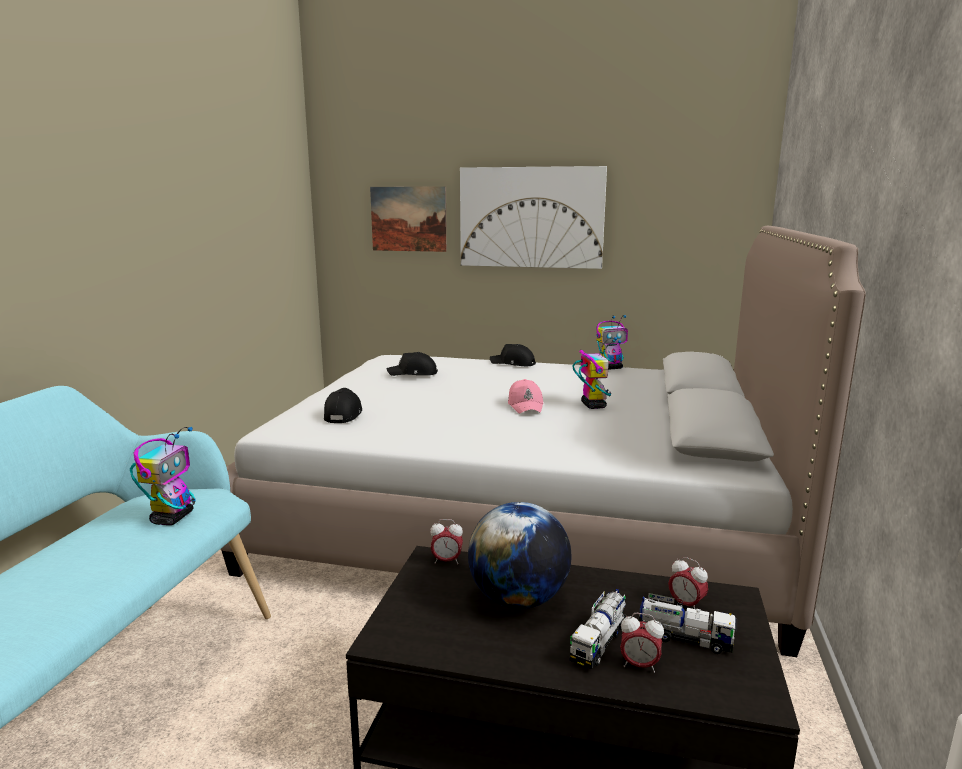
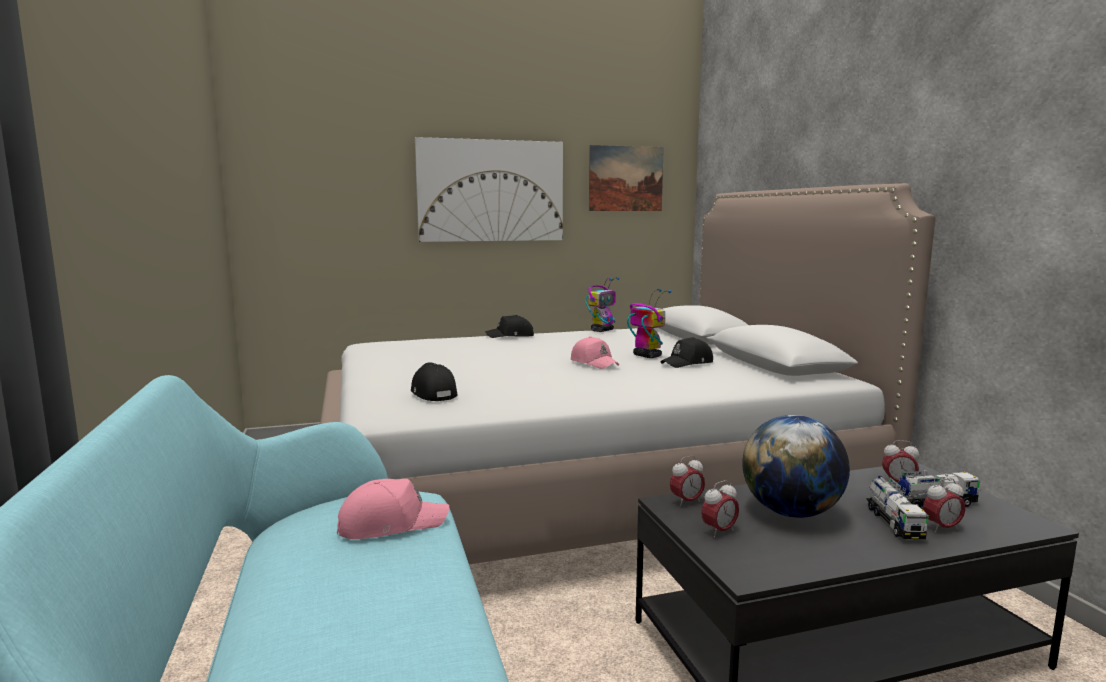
camera: 30 degrees left, 5 degrees down
(173, 517) = (391, 524): toy robot -> pink cap
(408, 219) = (354, 192): picture -> picture (625, 178)
(413, 373) = (434, 352): black cap -> black cap (688, 363)
(426, 596) = (719, 531): none -> alarm clock

